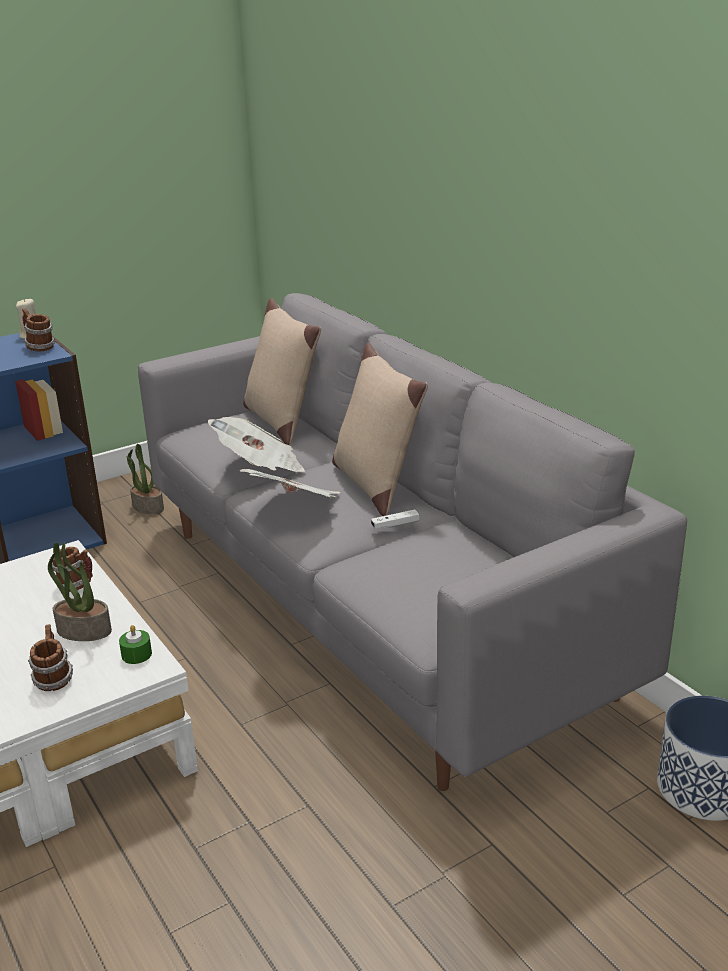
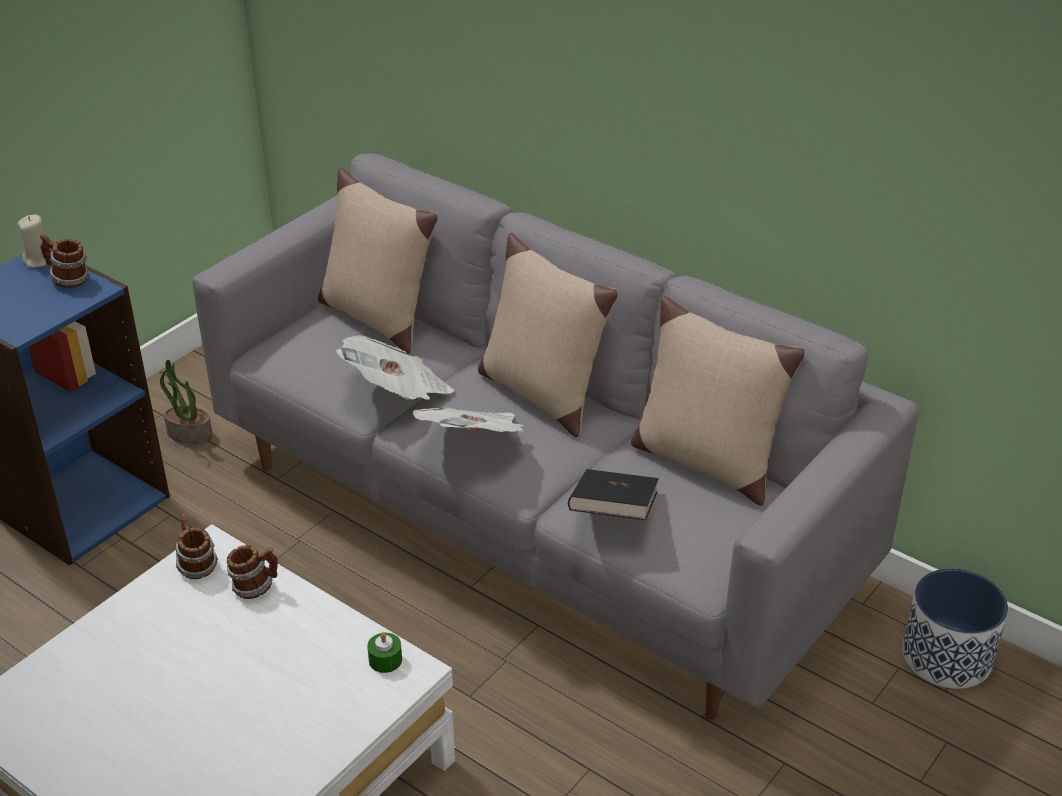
camera: 20 degrees left, 10 degrees up
(53, 679) = (313, 711): mug -> mug (196, 566)
(83, 631) = (305, 644): potted plant -> none
(376, 572) = (613, 513): none -> black book
(395, 525) = (594, 446): white game controller -> none
(486, 550) = (705, 461): none -> beige pillow

